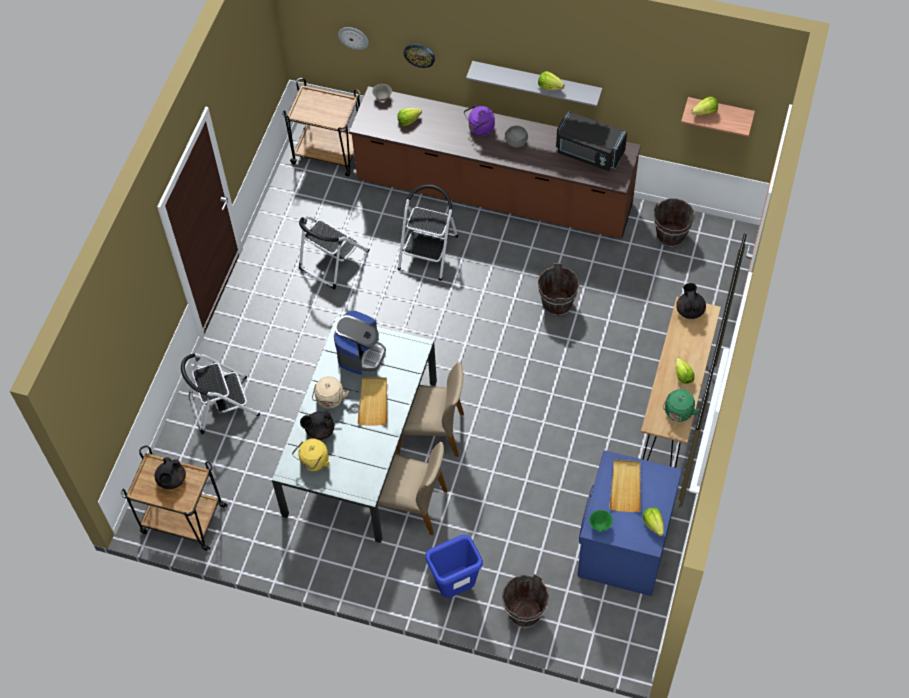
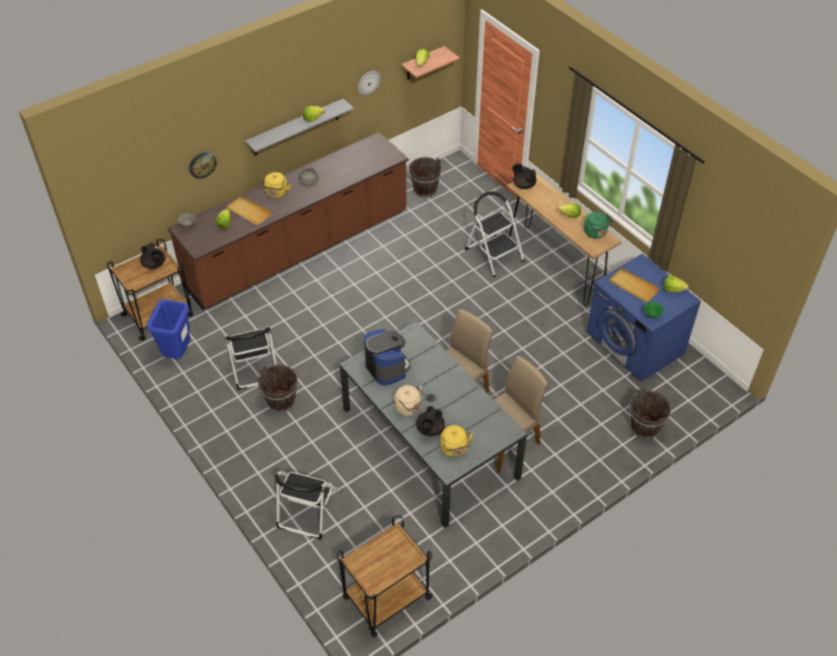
camera: 55 degrees left, 10 degrees down
(171, 480) = (383, 555): black teapot -> black teapot (154, 264)
(353, 37) = (144, 186): wall clock -> wall clock (368, 82)
(373, 402) = (436, 383): beige tray -> beige tray (248, 212)
(429, 251) = (306, 309): step ladder -> step ladder (493, 254)
(456, 586) = (593, 454): blue trash can -> blue trash can (178, 354)
(480, 129) = (276, 194): purple kettle -> yellow kettle
(557, 304) = (419, 270): brown bucket -> brown bucket (281, 401)
(589, 153) = (358, 156): black microwave -> none

